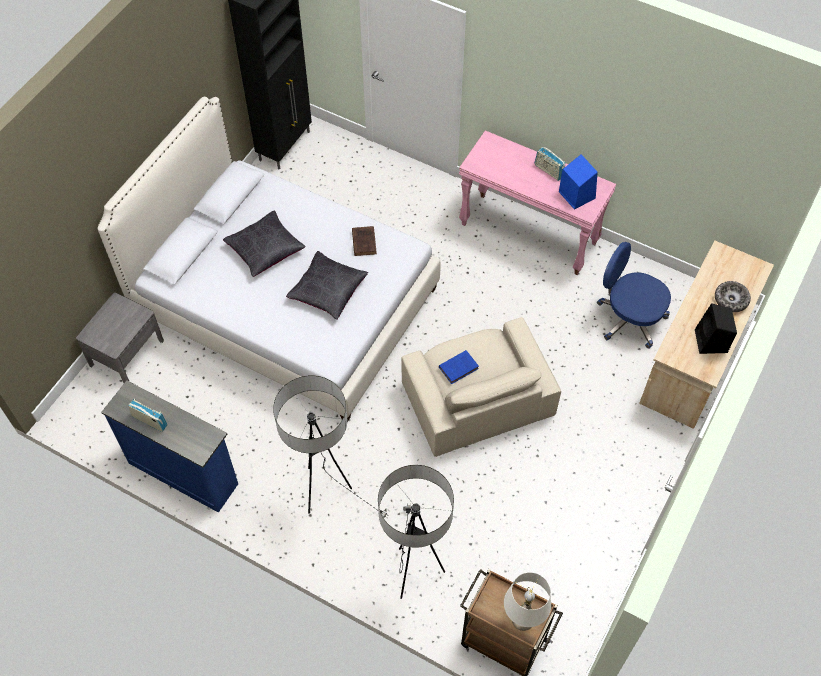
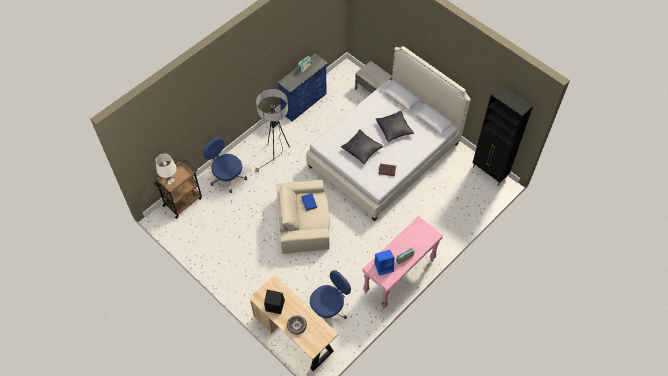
camera: 105 degrees right, 0 degrees up
(414, 571) = (227, 177): floor lamp -> blue office chair

